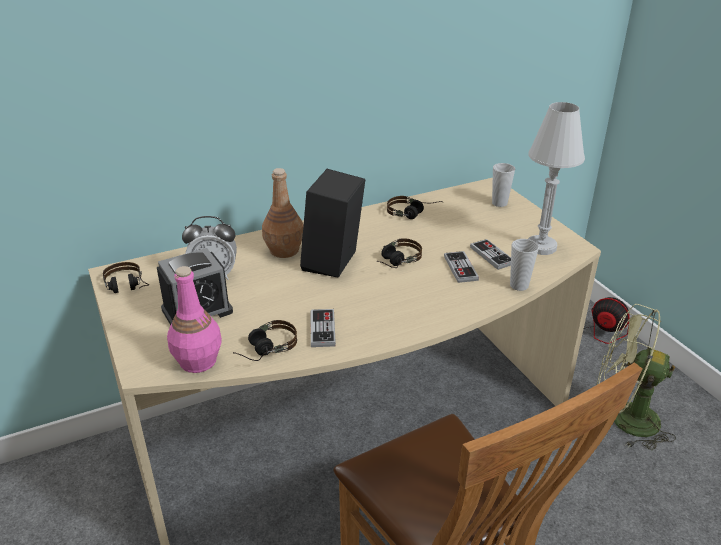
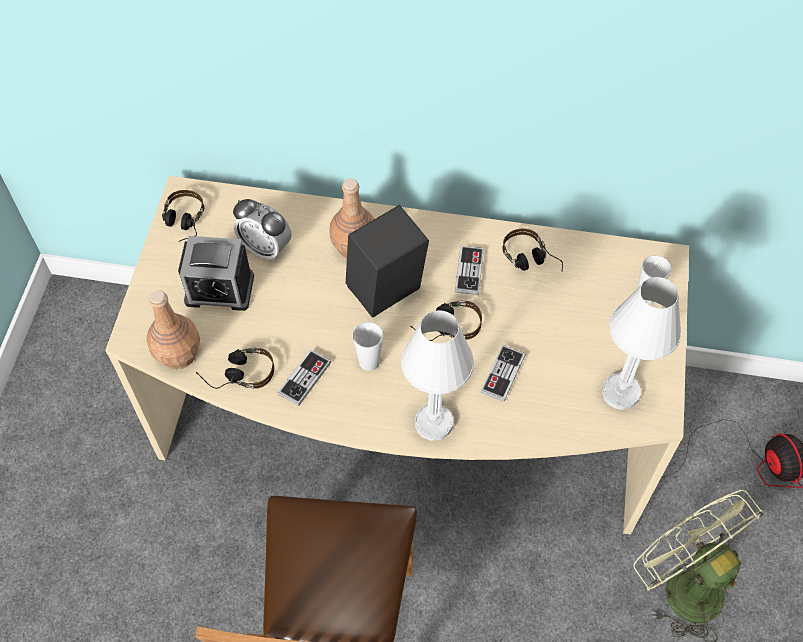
camera: 35 degrees right, 25 degrees up
(198, 362) = (178, 354): pink bottle -> brown bottle
(445, 311) = (433, 423): none -> white table lamp
(491, 255) = (553, 374): game controller -> game controller (469, 271)
(519, 285) = (538, 434): cup -> cup (369, 362)

